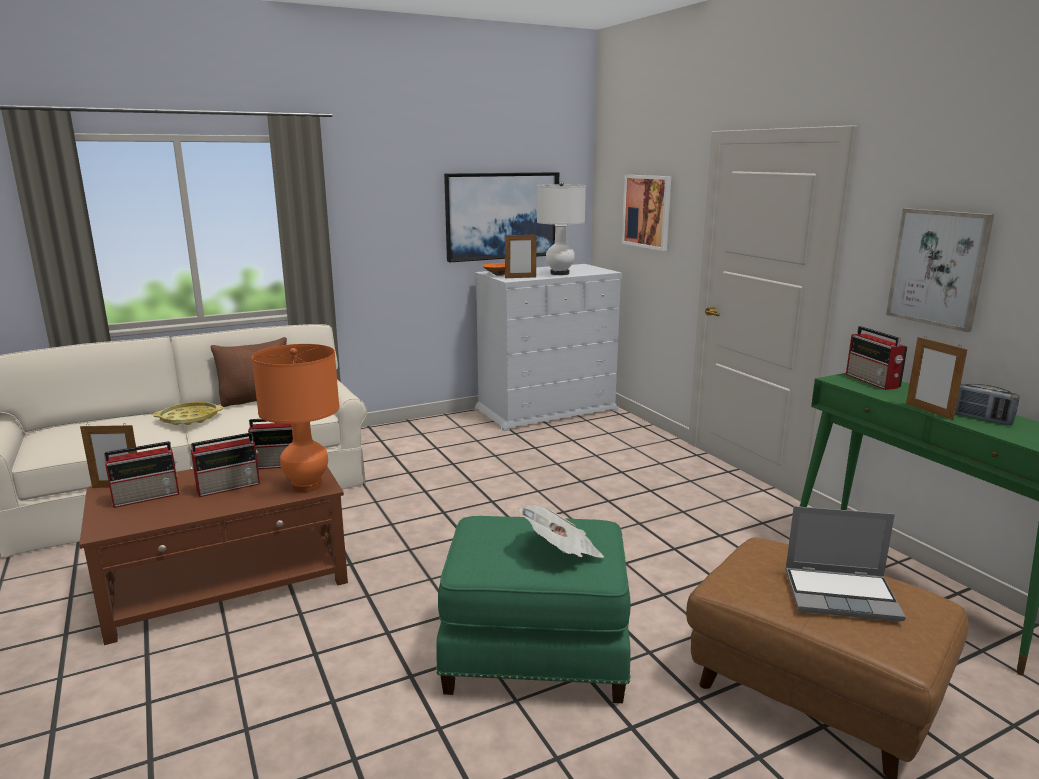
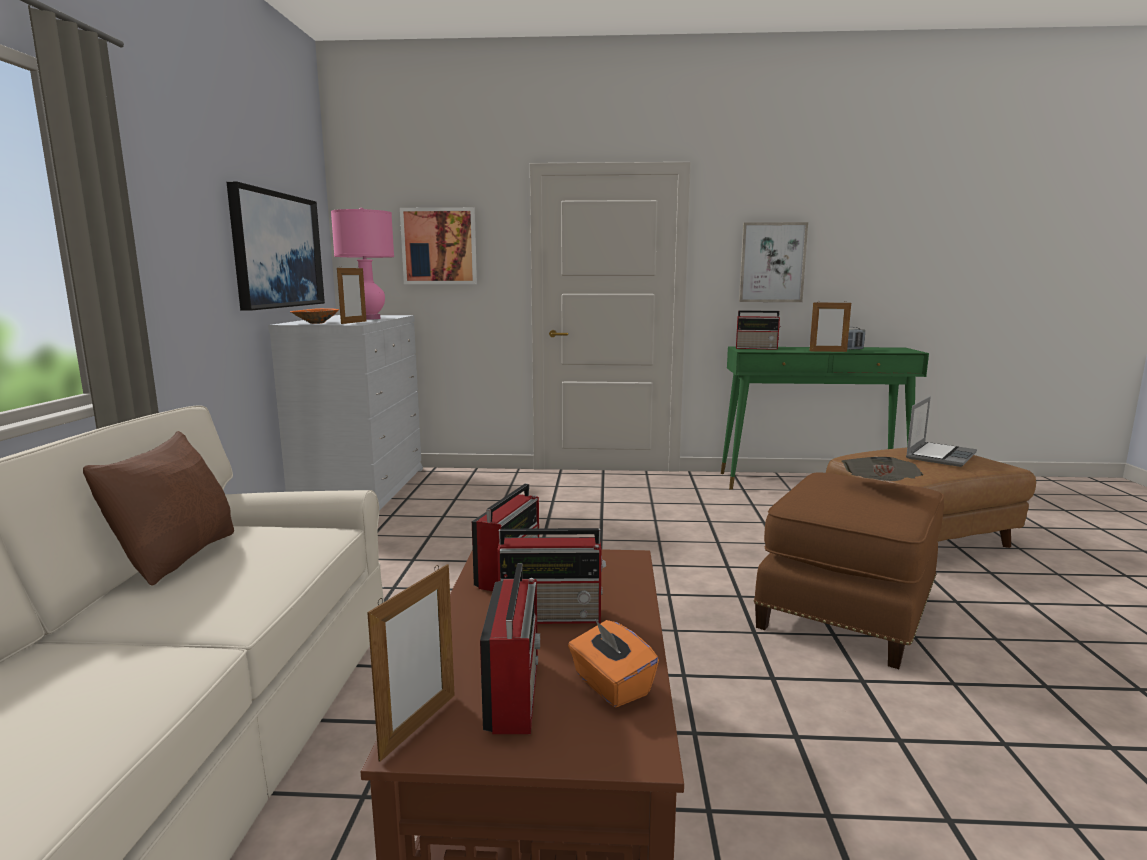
camera: 60 degrees left, 5 degrees down
(158, 514) = (610, 685): none -> orange tissue box
(189, 418) = (136, 623): yellow tray -> none
(230, 486) = (553, 615): radio -> radio turned 90 degrees clockwise
(307, 485) = (609, 566): orange table lamp -> none
(535, 656) = (848, 612): green ottoman -> brown ottoman
(560, 273) = (368, 318): white table lamp -> pink table lamp

